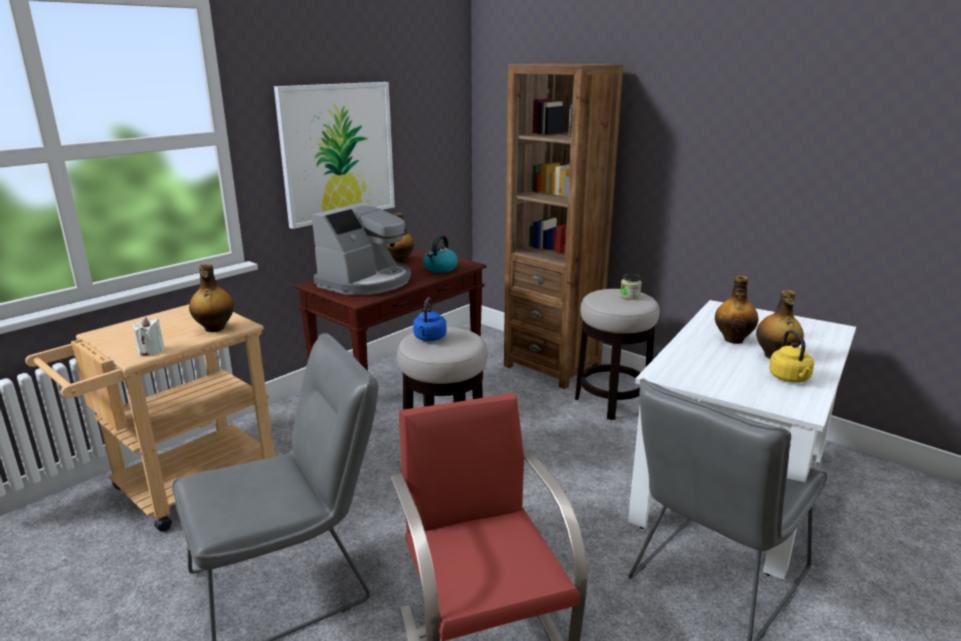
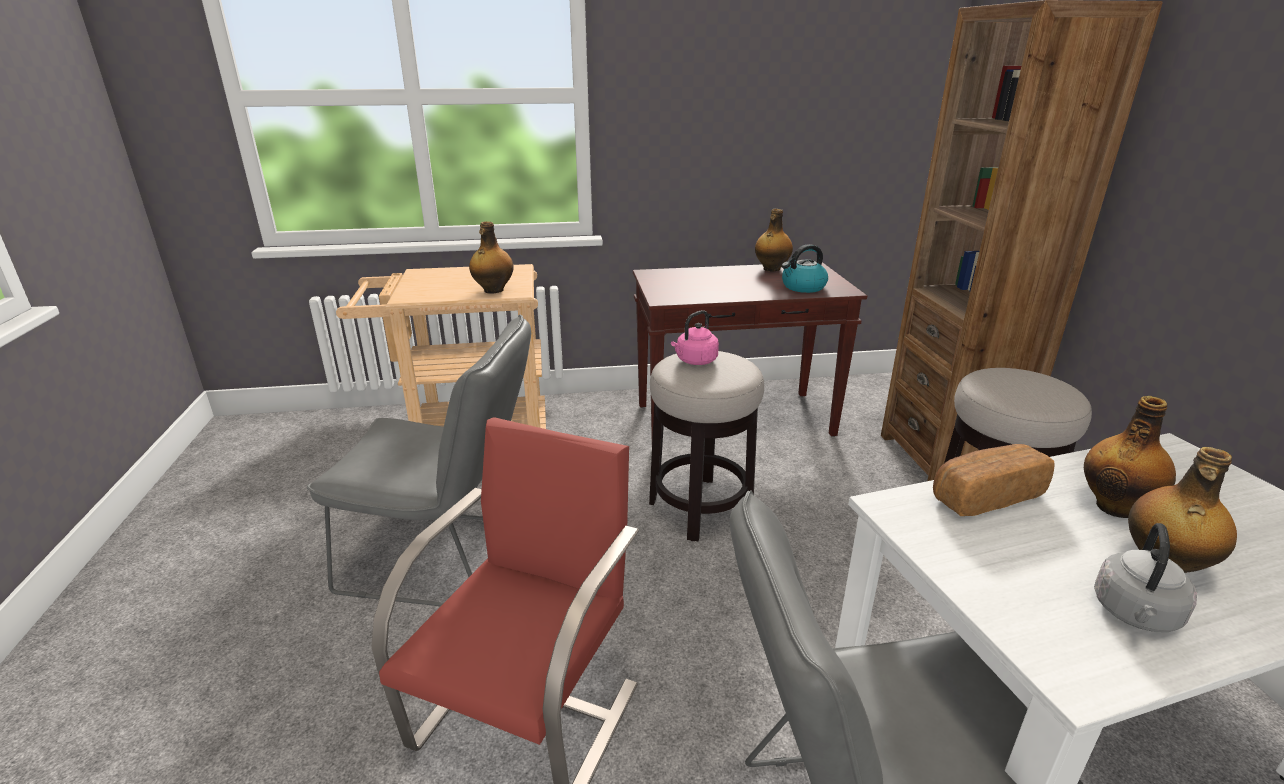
camera: 40 degrees right, 5 degrees up
(151, 351) = (423, 296): white candle -> none
(338, 152) = (727, 126): picture -> none
(366, 282) = (701, 283): coffee machine -> none
(429, 338) = (695, 361): blue kettle -> pink kettle
(630, 296) = (1043, 389): jar -> none
(686, 354) = (985, 496): none -> bread
(790, 378) = (1135, 614): yellow kettle -> grey kettle

